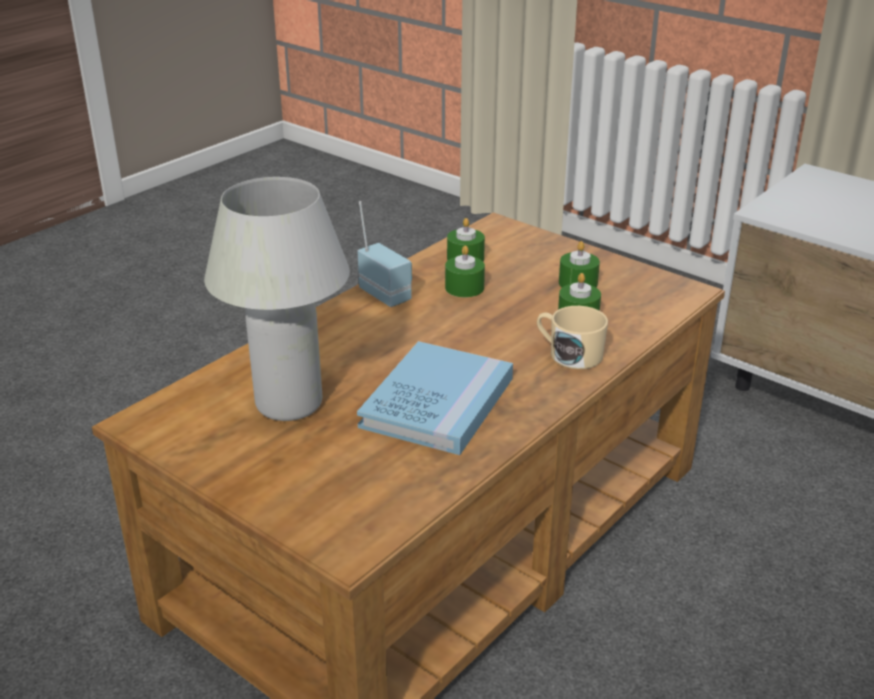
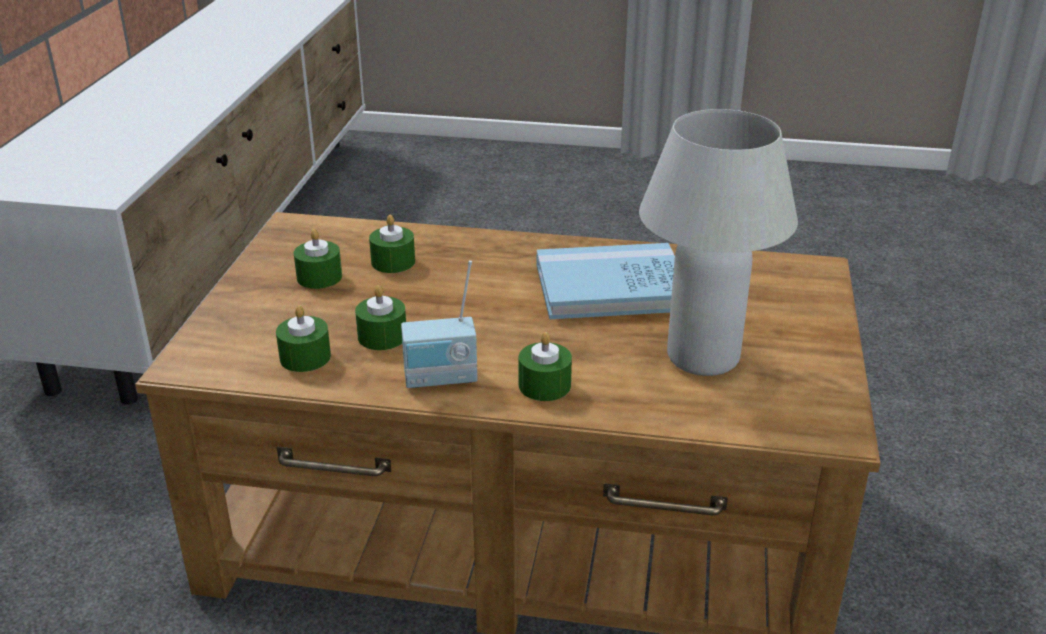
camera: 120 degrees left, 0 degrees up
(336, 327) = (544, 385): none -> green candle
(386, 294) = (441, 380): radio -> radio turned 120 degrees counterclockwise
(569, 354) = (468, 251): beige mug -> none

